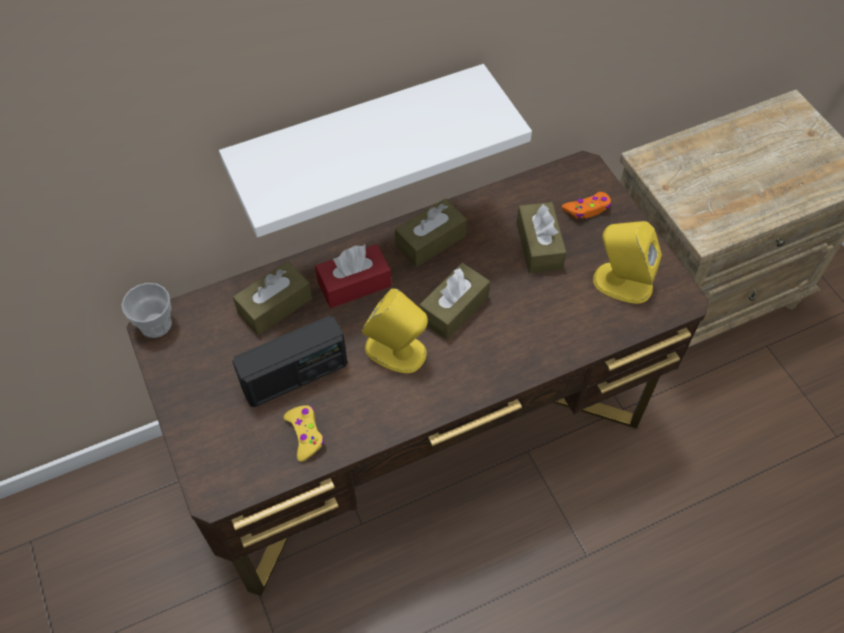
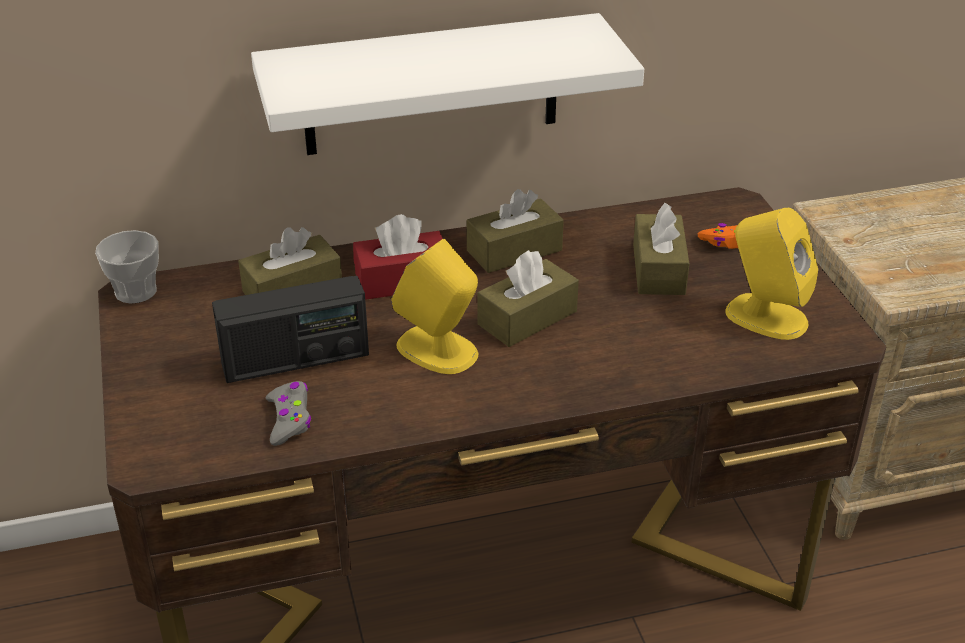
camera: 10 degrees right, 20 degrees down
(305, 434) = (289, 419): yellow game controller -> grey game controller

